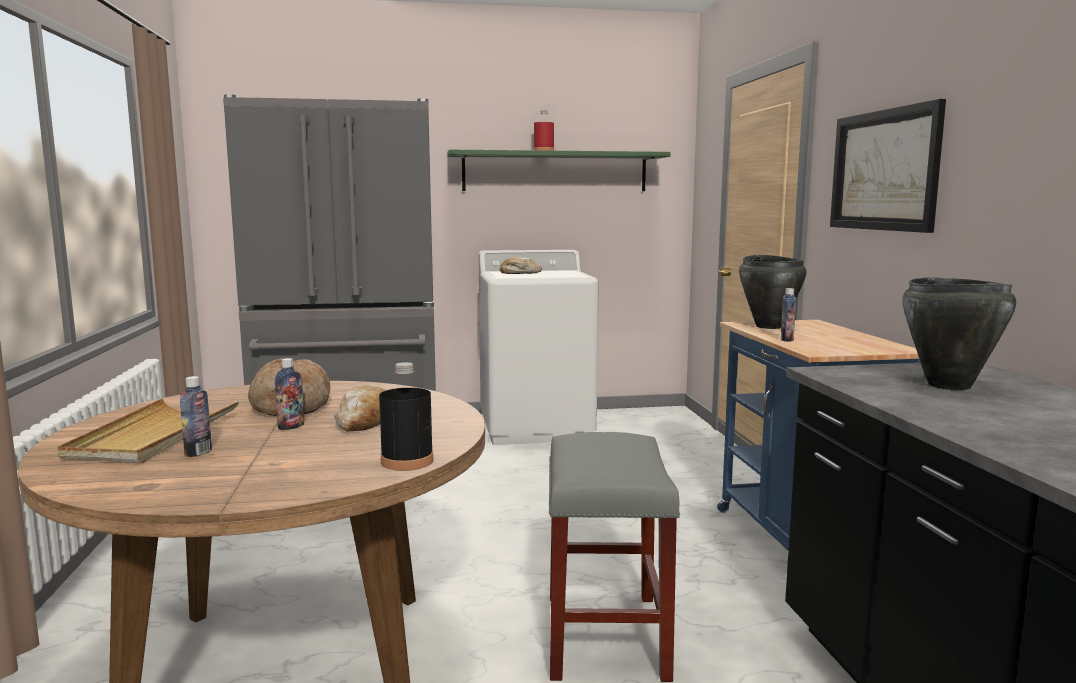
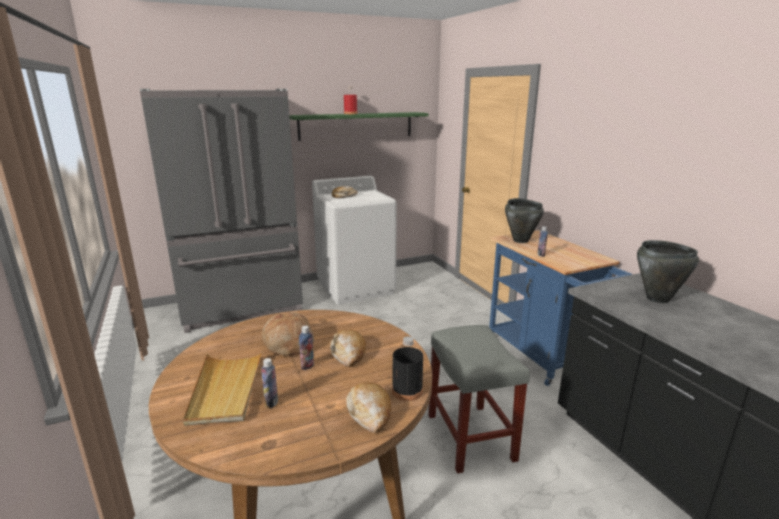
camera: 15 degrees left, 10 degrees up
(324, 474) = (370, 412): none -> bread
(884, 170) = (589, 154): picture -> none

